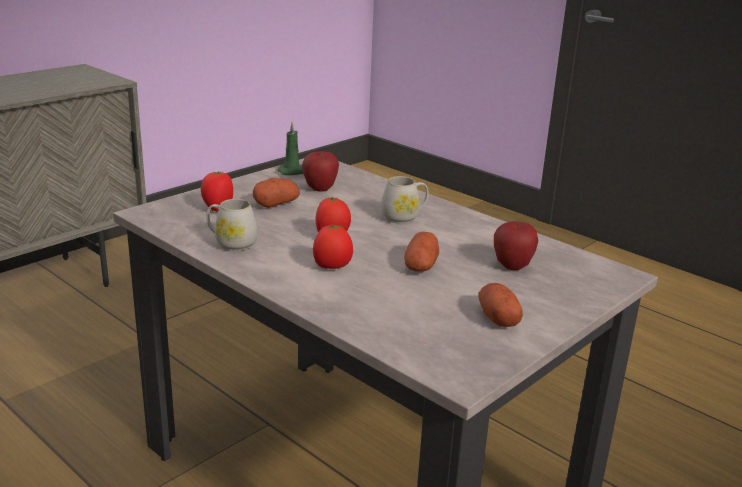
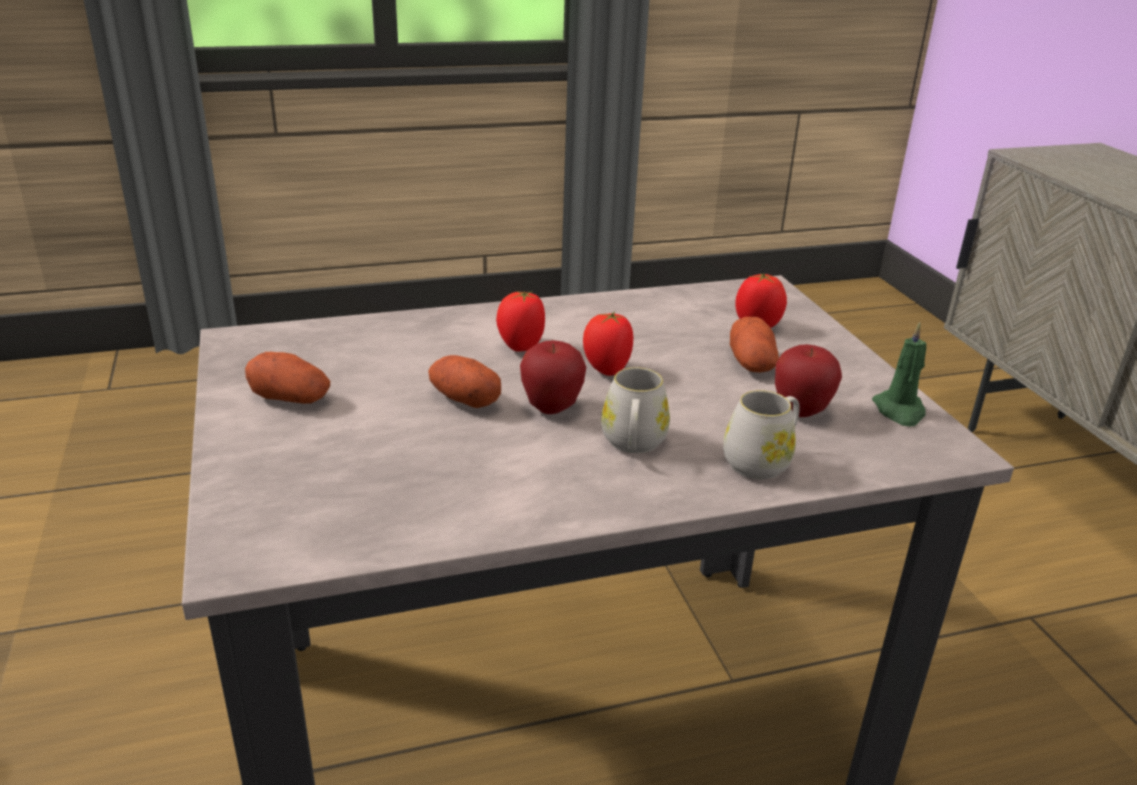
camera: 120 degrees right, 5 degrees up
(231, 243) = (639, 311): white mug -> white mug (762, 461)
(512, 266) = (384, 467): apple -> apple (552, 408)

